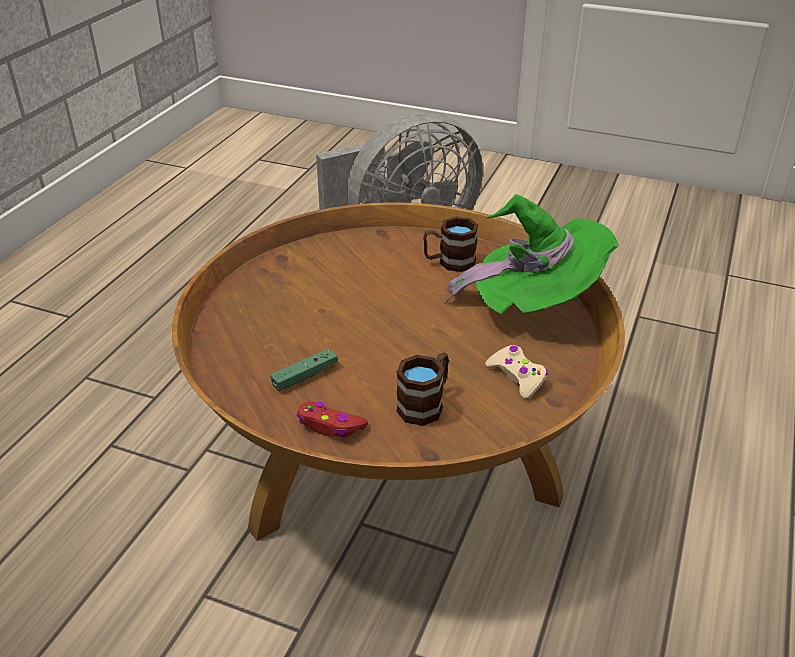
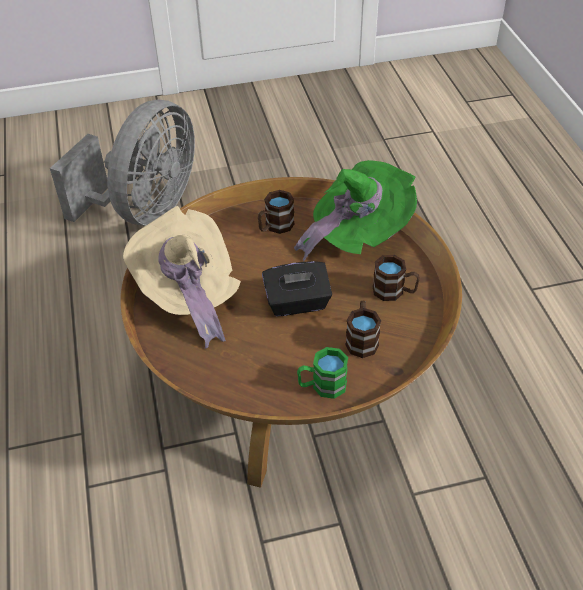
camera: 35 degrees left, 10 degrees up
(294, 283) = (188, 296): none -> beige hat
(305, 376) = (270, 361): green game controller -> none
(330, 426) = (322, 386): red game controller -> green mug
(393, 338) = (297, 303): none -> black tissue box
(517, 377) = (394, 291): beige game controller -> brown mug

